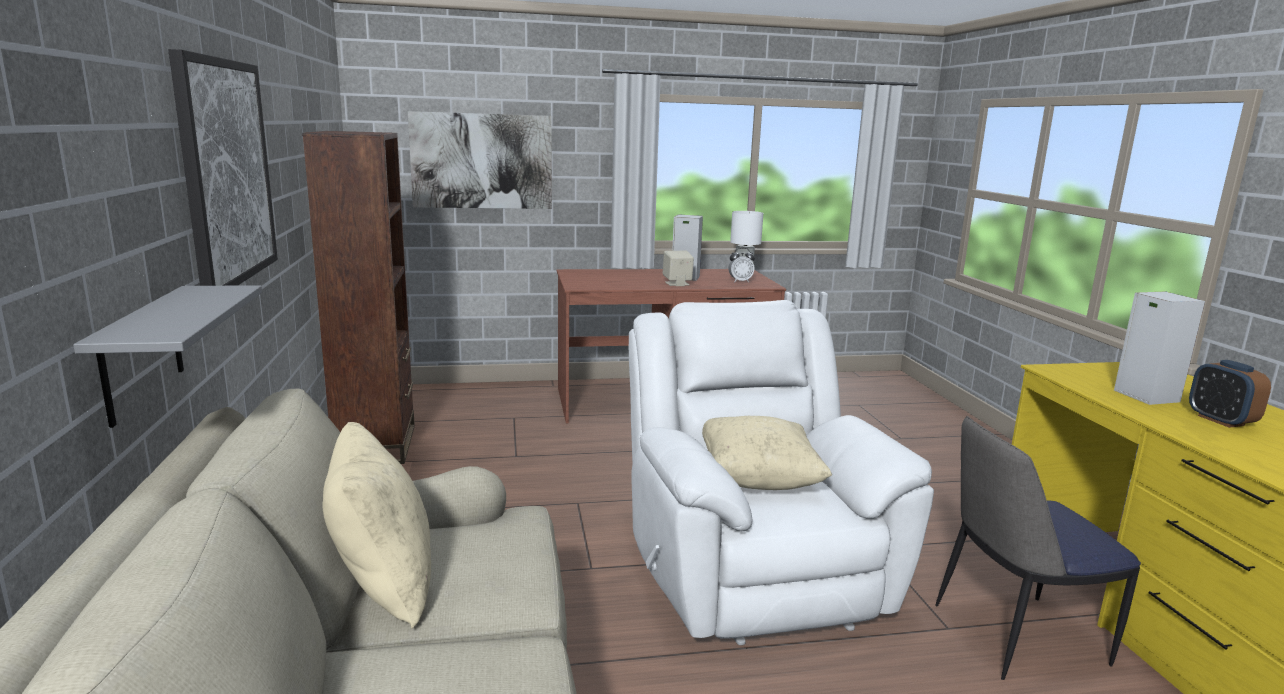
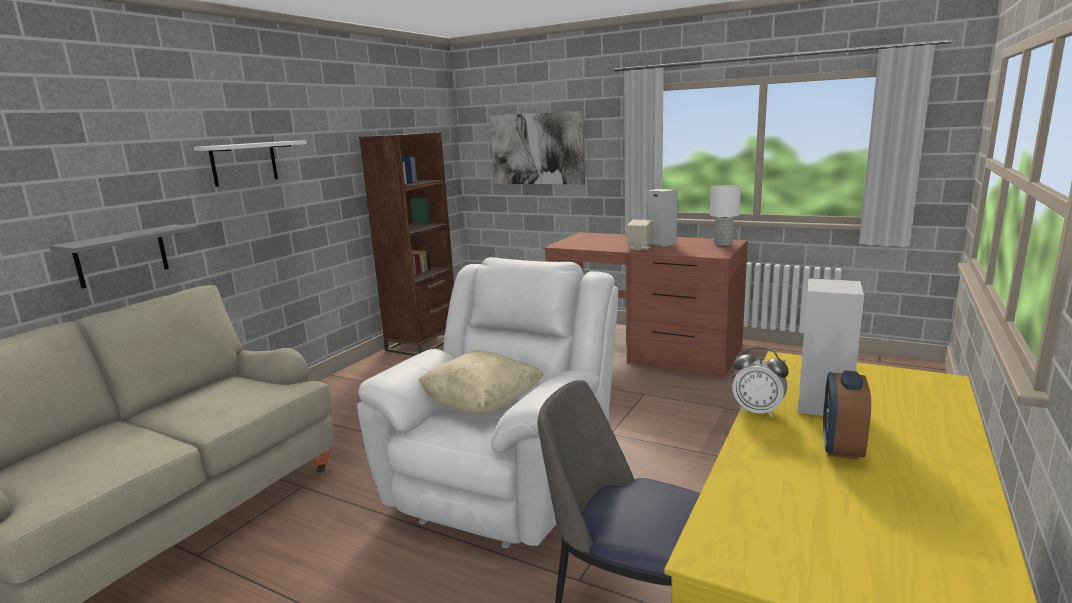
camera: 40 degrees right, 0 degrees up
(226, 172) = (244, 163): picture -> white shelf
(383, 584) = (185, 399): beige pillow -> none
(740, 281) = (701, 250): alarm clock -> alarm clock (758, 411)

